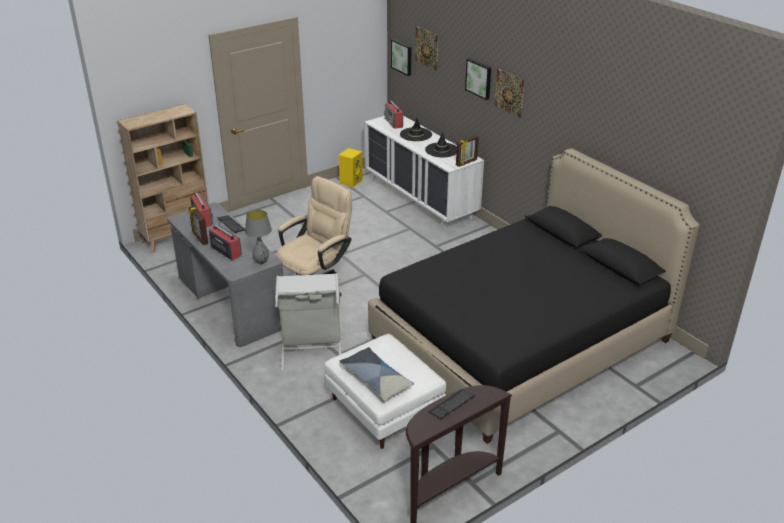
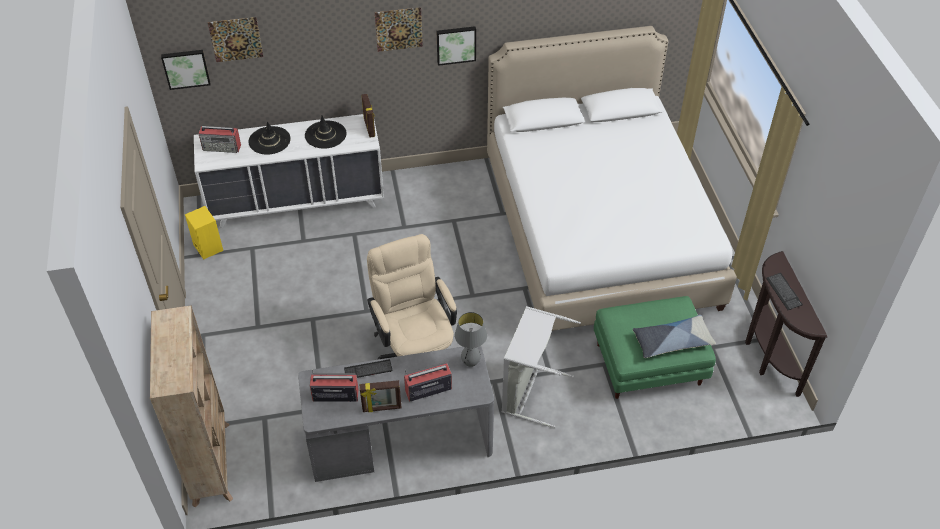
camera: 65 degrees left, 15 degrees up
(385, 409) = (649, 363): white ottoman -> green ottoman
(479, 78) = (344, 34): picture -> picture (456, 44)
(520, 341) = (598, 231): black bed -> white bed

